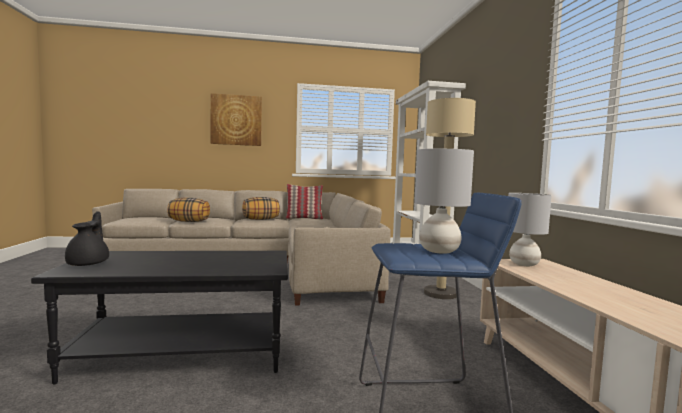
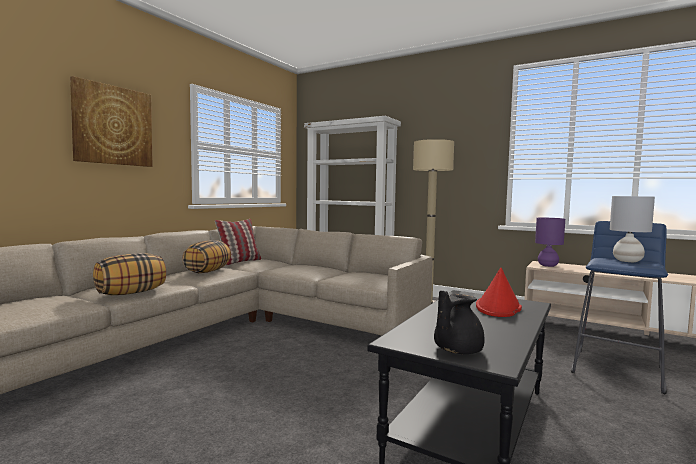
camera: 50 degrees left, 0 degrees up
(89, 263) = (456, 350): black teapot -> black teapot turned 75 degrees counterclockwise
(236, 263) = (498, 307): none -> red hat
(523, 264) = (547, 265): grey table lamp -> purple table lamp

